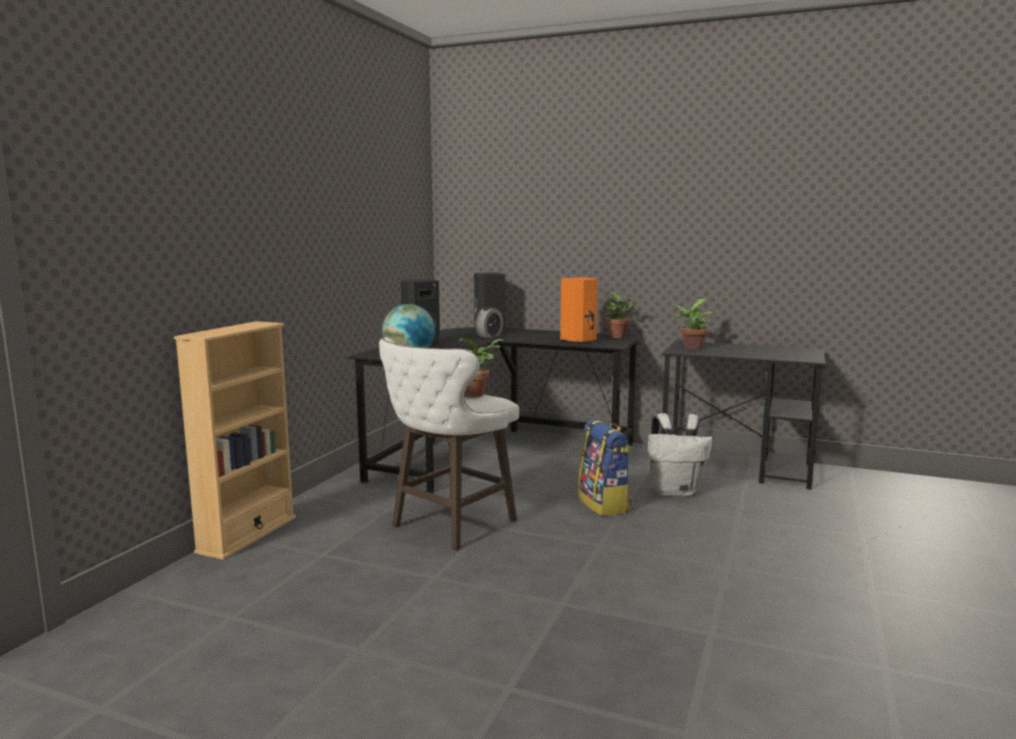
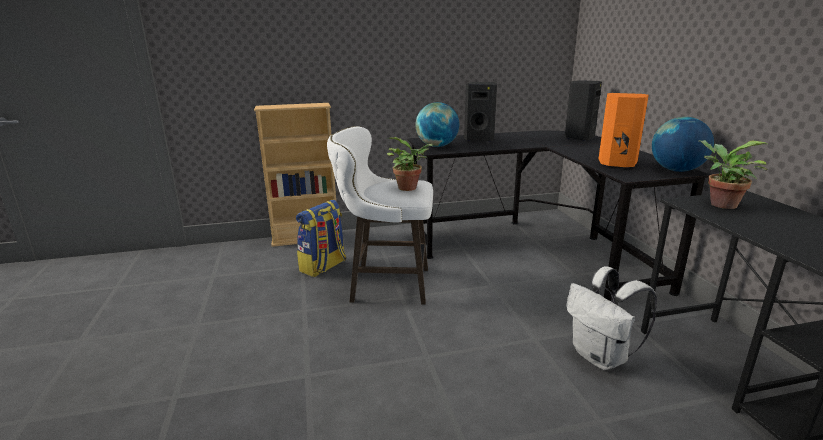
camera: 55 degrees right, 10 degrees up
(489, 336) = (558, 142): alarm clock -> none
(604, 504) = (510, 330): backpack -> backpack (323, 267)
(619, 337) = (676, 170): potted plant -> globe

